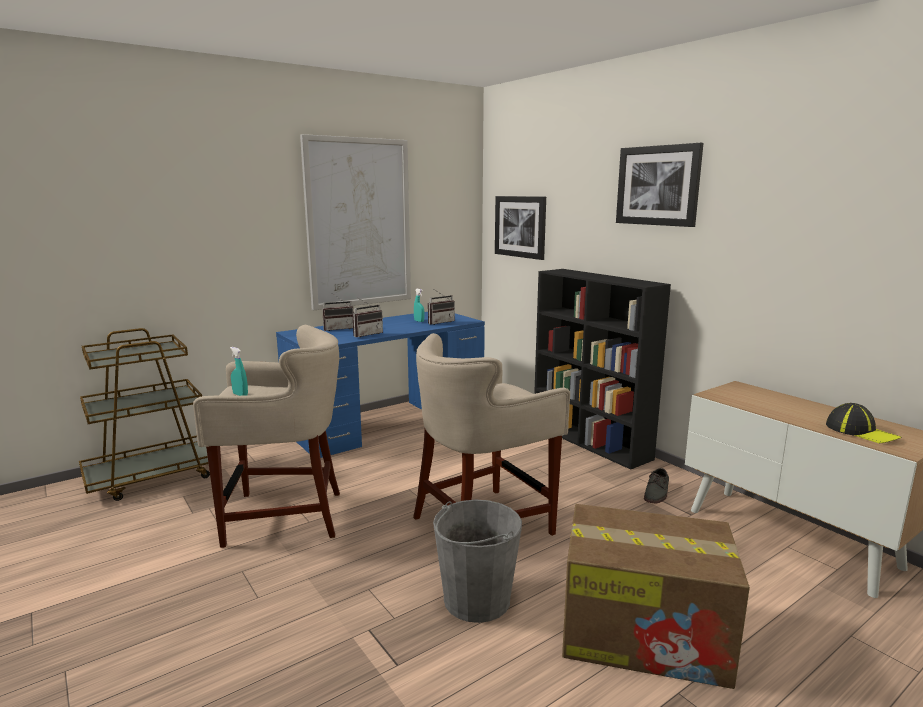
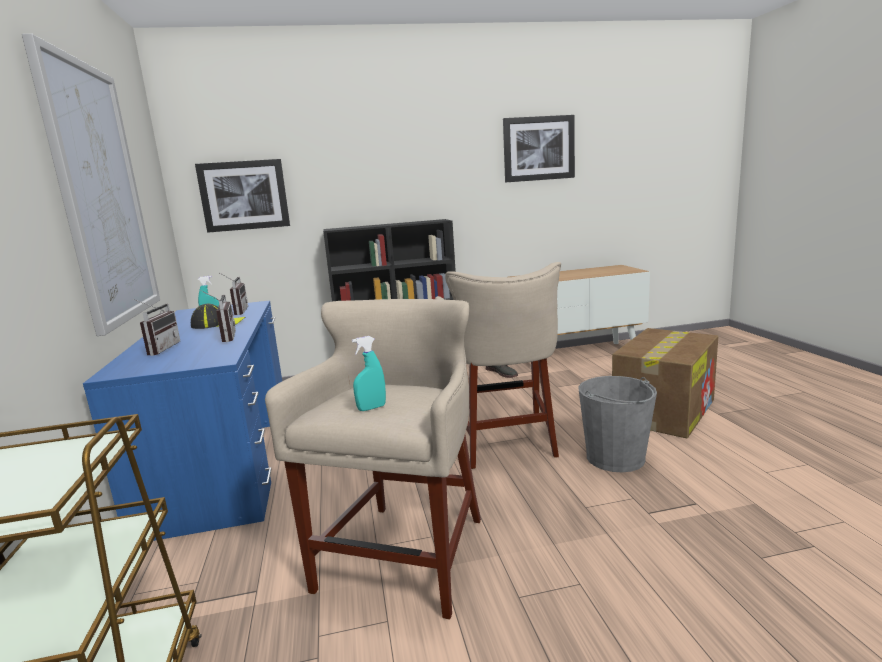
camera: 65 degrees left, 0 degrees up
(658, 185) = (415, 141): picture -> picture (538, 148)
(861, 432) = (608, 271): cap -> cap (218, 324)

